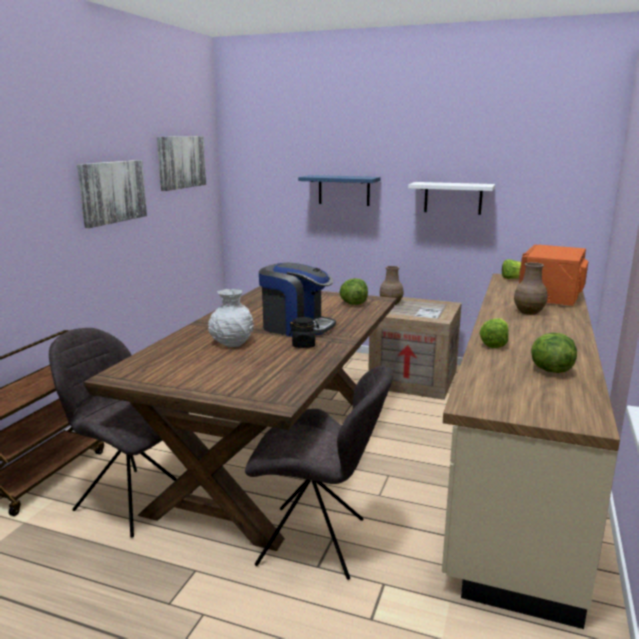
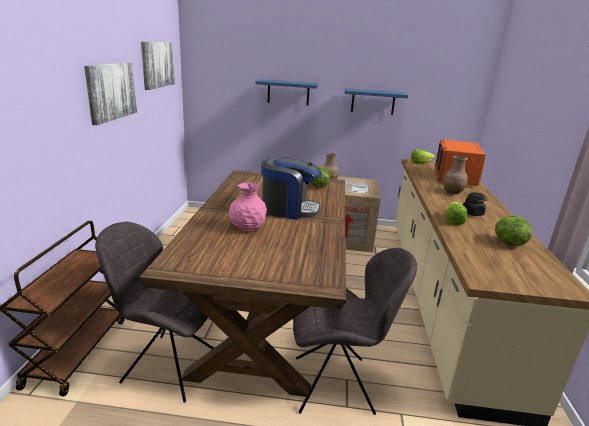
camera: 15 degrees left, 5 degrees up
(231, 343) = (247, 227): white vase -> pink vase
(304, 345) = (307, 226): black jar -> black jar (472, 213)
(453, 198) = (373, 101): white shelf -> blue shelf

